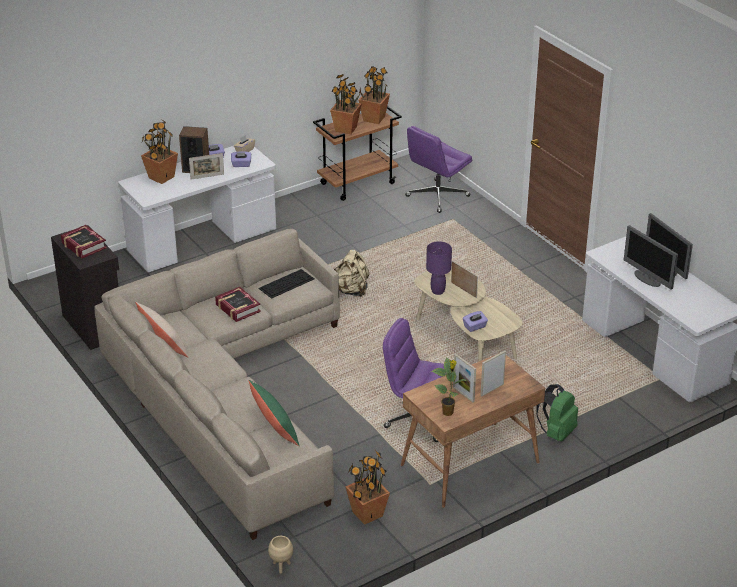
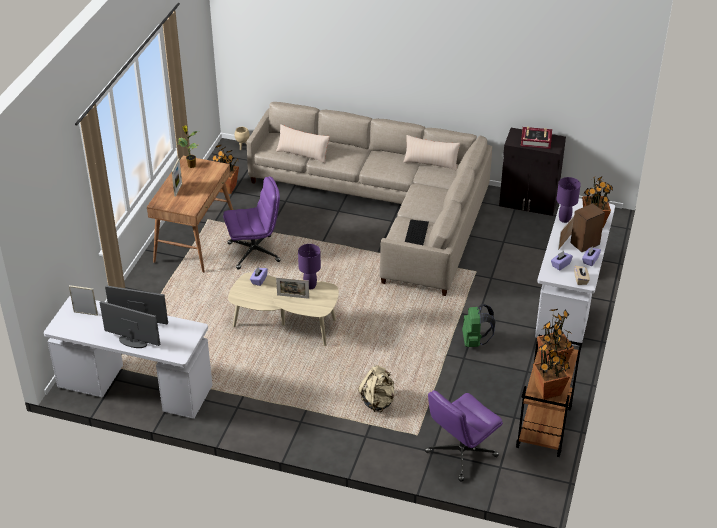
camera: 140 degrees right, 5 degrees up
(177, 190) = (564, 219): none -> purple table lamp
(237, 308) = (420, 202): book -> none
(274, 426) = (303, 153): green pillow -> beige pillow
(351, 290) = (409, 317): beige backpack -> beige backpack (378, 401)
(437, 197) = (460, 454): purple office chair -> purple office chair turned 135 degrees counterclockwise
(463, 394) = (192, 179): picture frame -> picture frame (85, 313)
(556, 432) = (158, 287): green backpack -> green backpack (475, 341)

